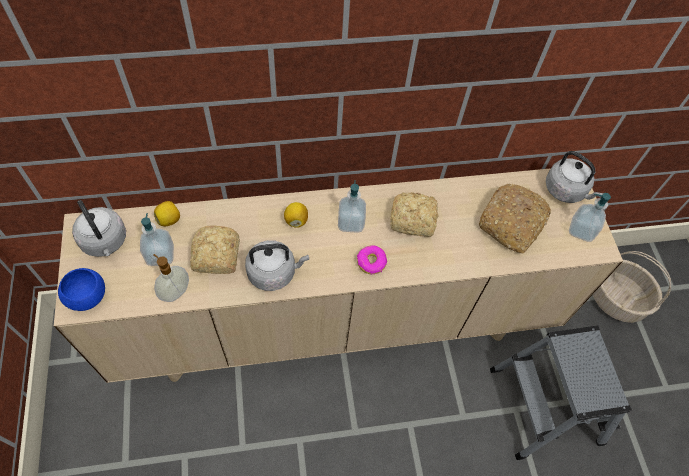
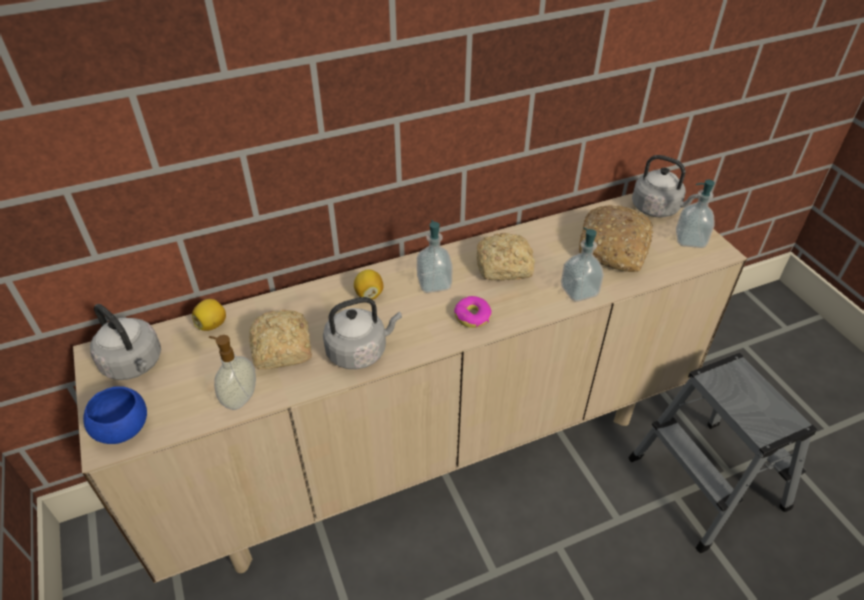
camera: 10 degrees left, 15 degrees down
(160, 255) = (210, 363): soap dispenser -> soap dispenser (579, 291)
(617, 300) = (736, 353): basket -> none

